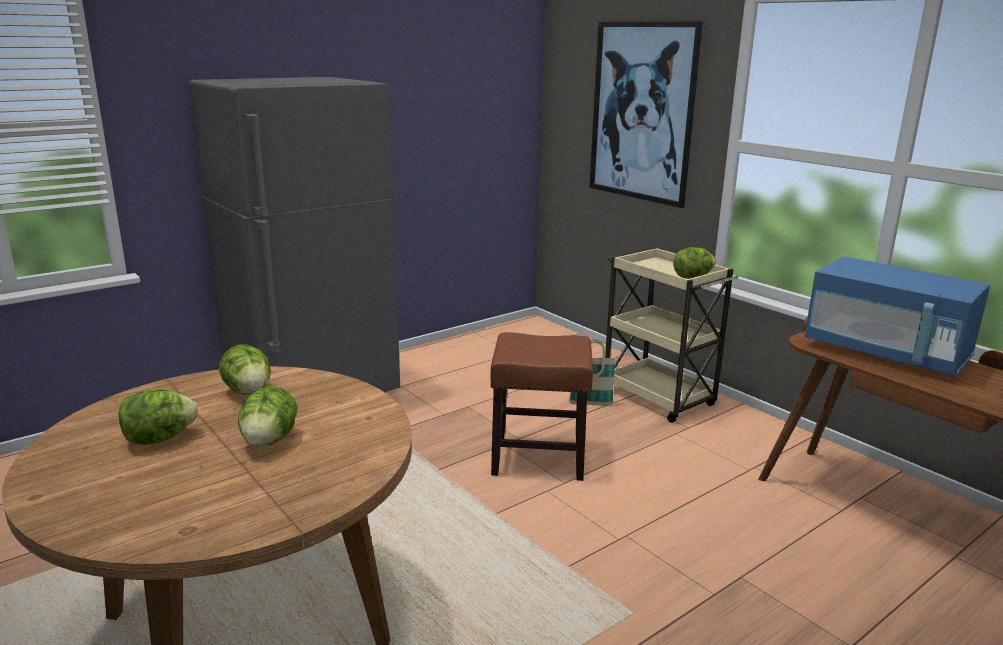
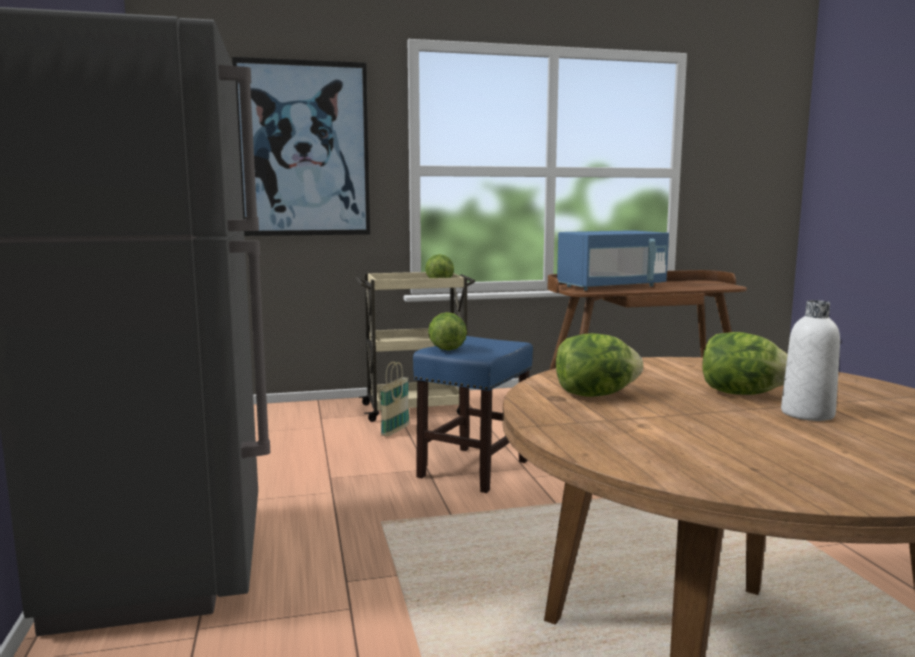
camera: 65 degrees left, 10 degrees down
(159, 439) = (731, 433): lettuce -> lettuce (447, 349)
(213, 466) = (807, 414): none -> white bottle
(539, 458) = (474, 468): brown stool -> blue stool

